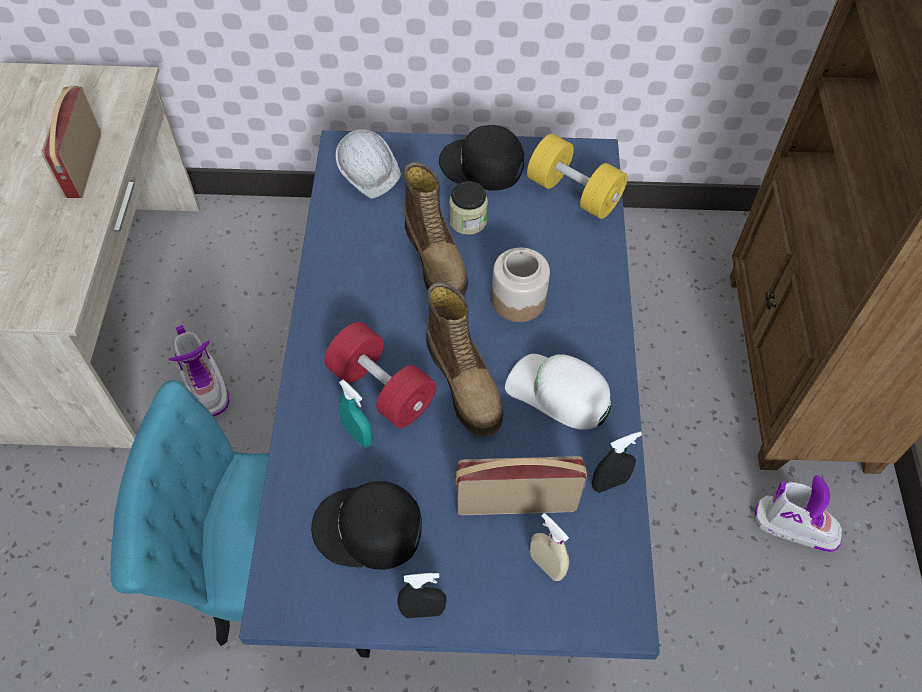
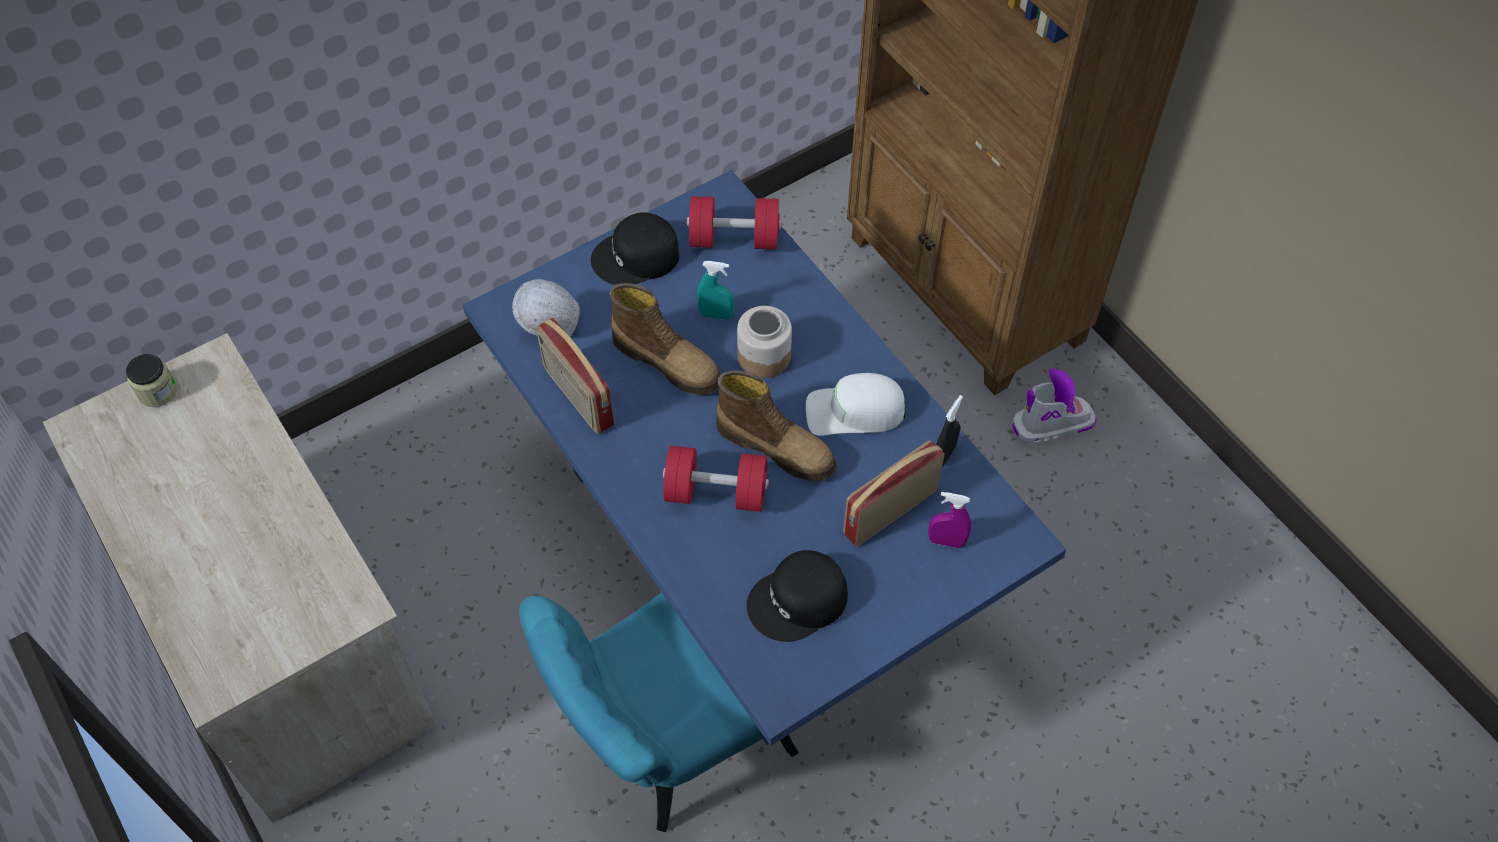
camera: 35 degrees left, 0 degrees up
(82, 165) = (249, 469): radio -> radio (577, 397)
(205, 386) = (449, 630): boot -> none
(358, 435) = (729, 539): turquoise spray bottle -> turquoise spray bottle (716, 315)
(422, 611) = (886, 630): black spray bottle -> none
(468, 221) = (666, 313): jar -> jar (157, 391)
(546, 565) = (946, 541): beige spray bottle -> purple spray bottle
(574, 193) = (734, 239): yellow dumbbell -> red dumbbell

